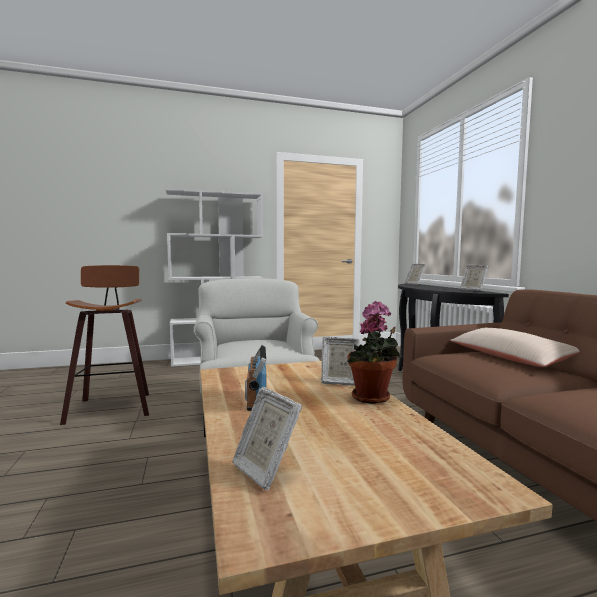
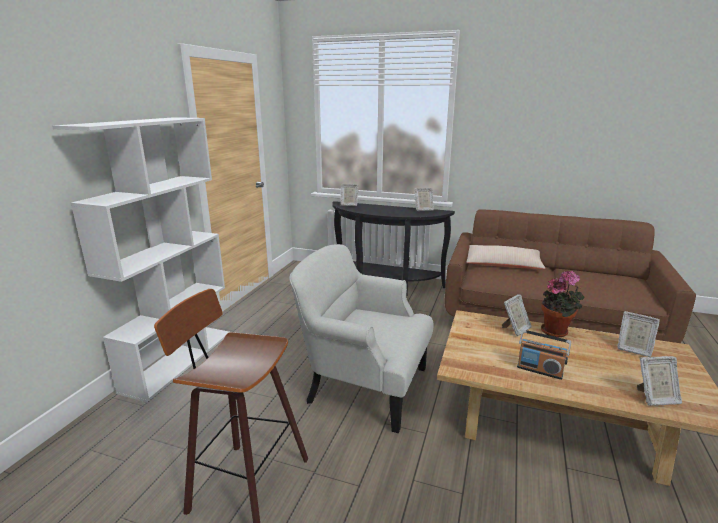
camera: 55 degrees left, 15 degrees up
(411, 447) = (633, 349): none -> picture frame

